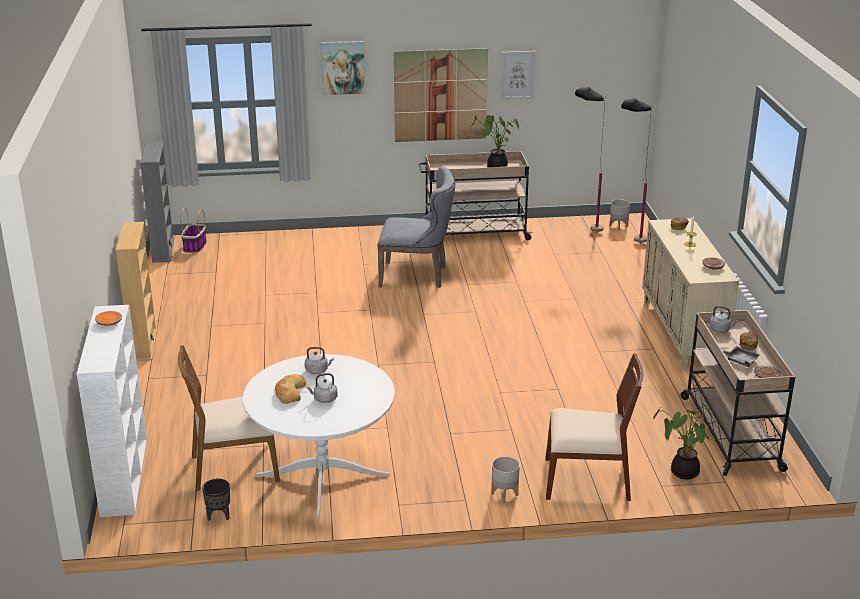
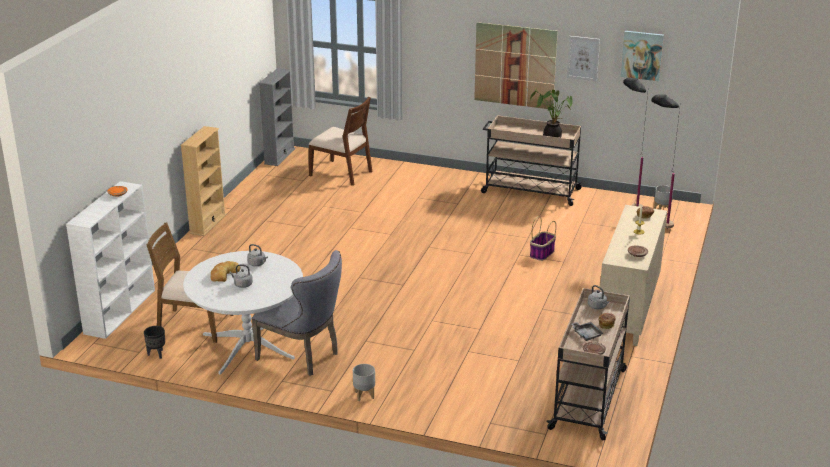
camera: 25 degrees right, 0 degrees up
(195, 247) = (304, 158): basket -> basket (542, 254)
(342, 67) = (434, 30): picture -> picture (642, 55)
(417, 276) = (452, 216): grey chair -> grey chair (303, 356)
(588, 480) = (436, 402): brown chair -> brown chair (341, 173)
(682, 471) = (517, 417): potted plant -> none

